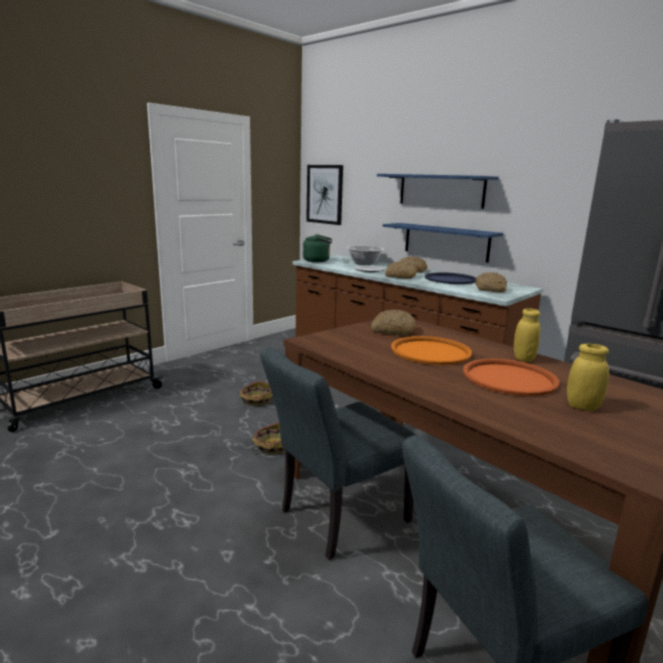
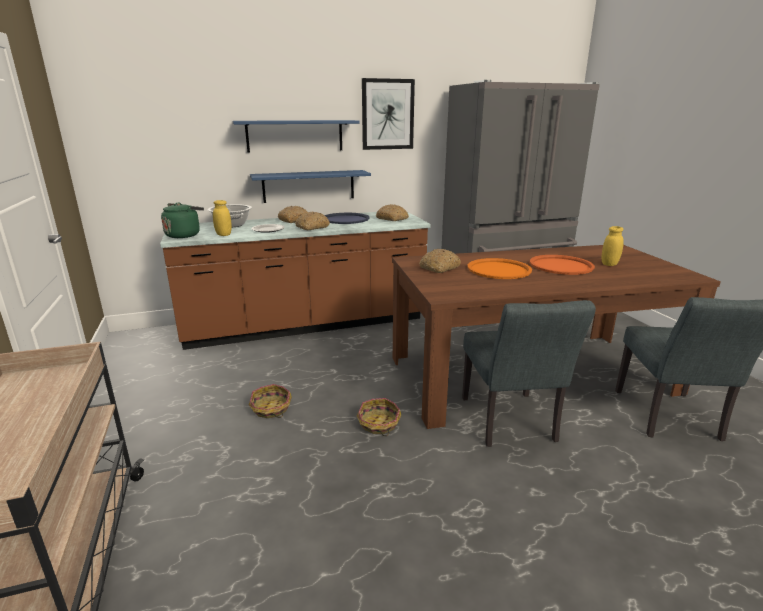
camera: 60 degrees left, 5 degrees up
(325, 194) = (120, 150): picture -> picture (387, 114)
(523, 359) = (527, 254): yellow jar -> yellow jar (223, 235)

